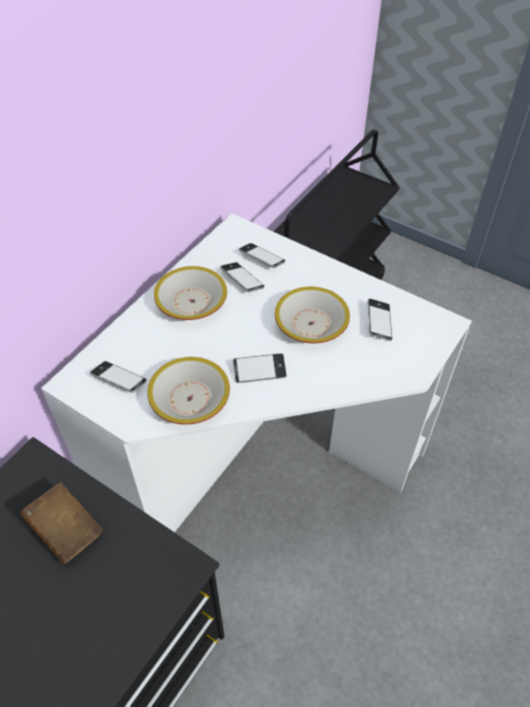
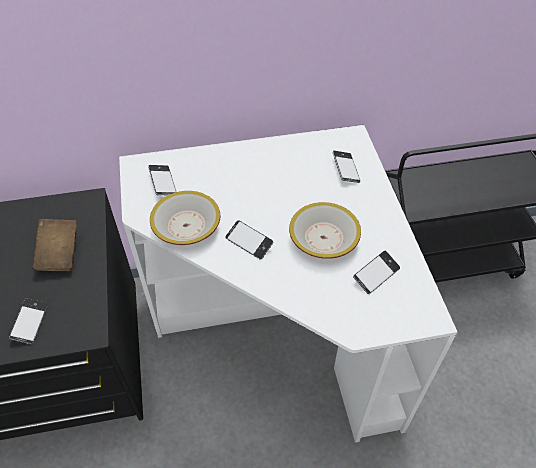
camera: 45 degrees right, 0 degrees up
(192, 302) = (263, 166): bowl -> none
(242, 280) = (313, 174): phone -> phone (30, 323)

